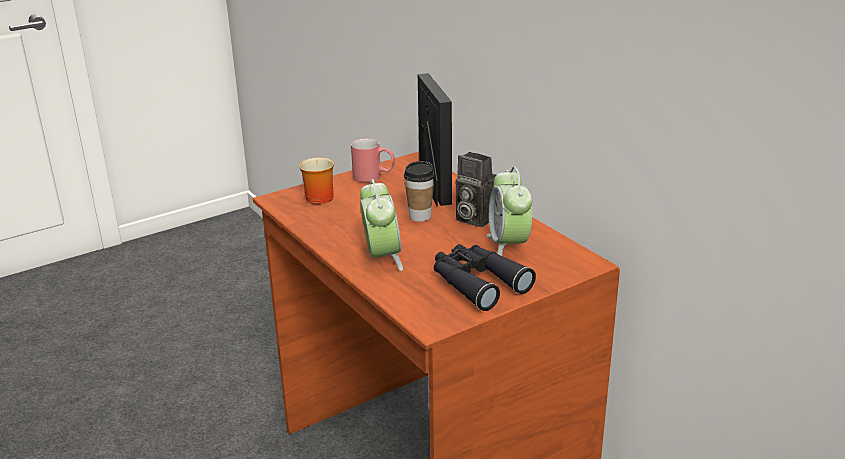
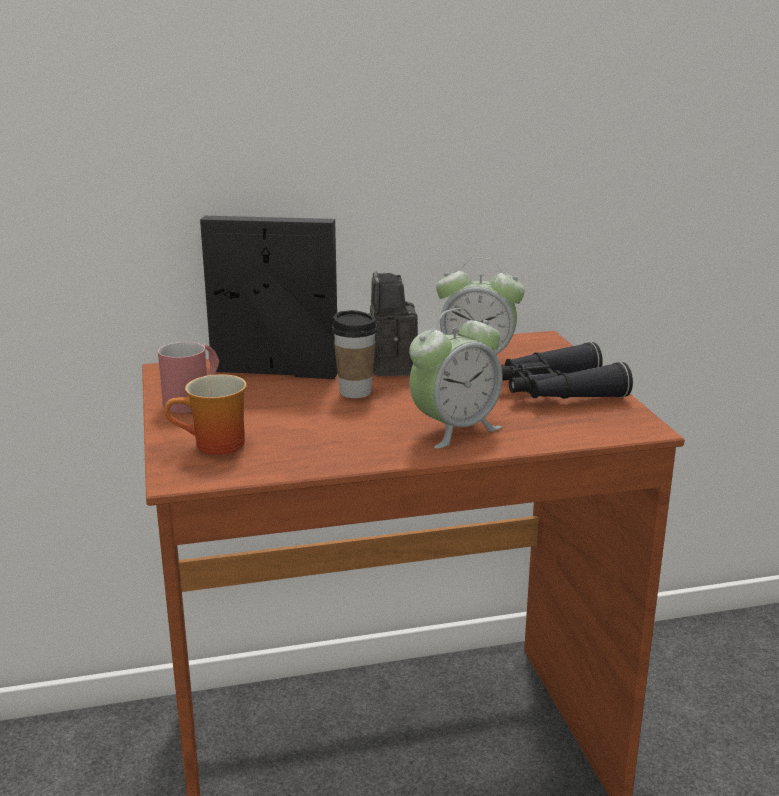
camera: 70 degrees left, 5 degrees down
(382, 258) = (454, 429): alarm clock -> alarm clock turned 135 degrees clockwise
(473, 218) = (389, 367): camera -> camera turned 120 degrees clockwise

